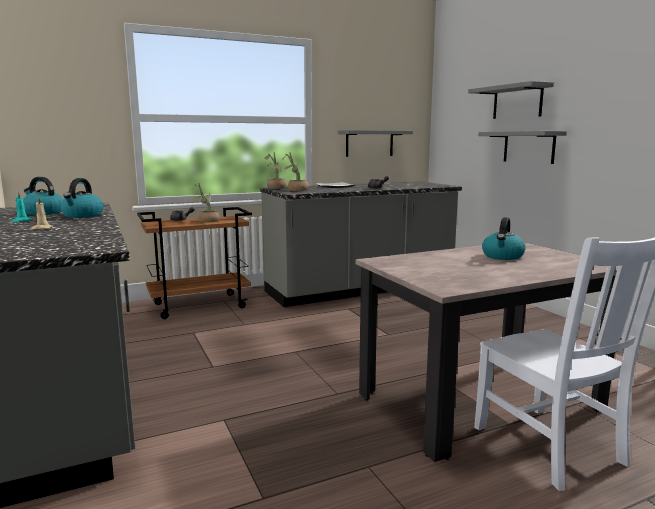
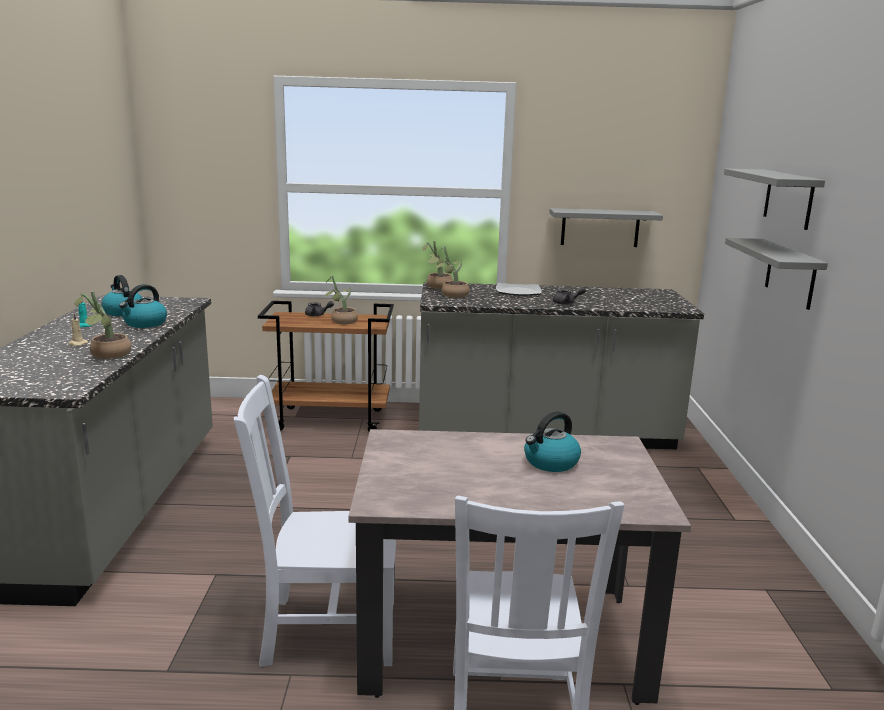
camera: 25 degrees right, 5 degrees up
(91, 230) = (107, 355): none -> potted plant
(358, 430) = (325, 630): none -> white chair

